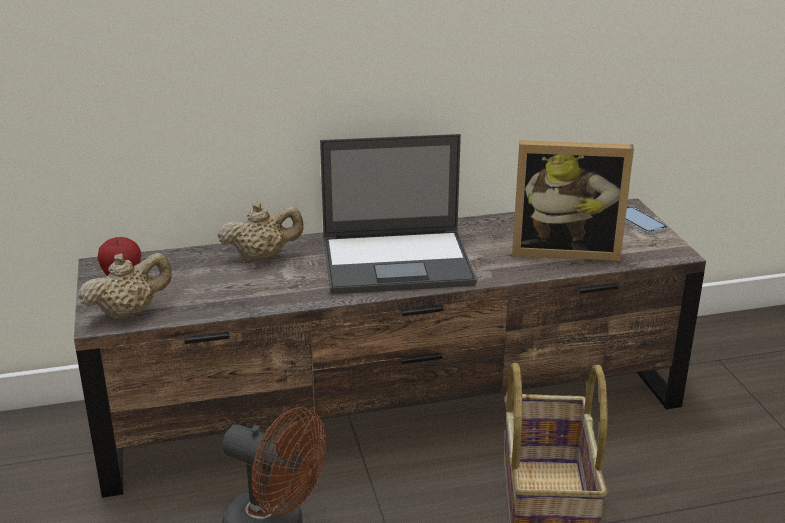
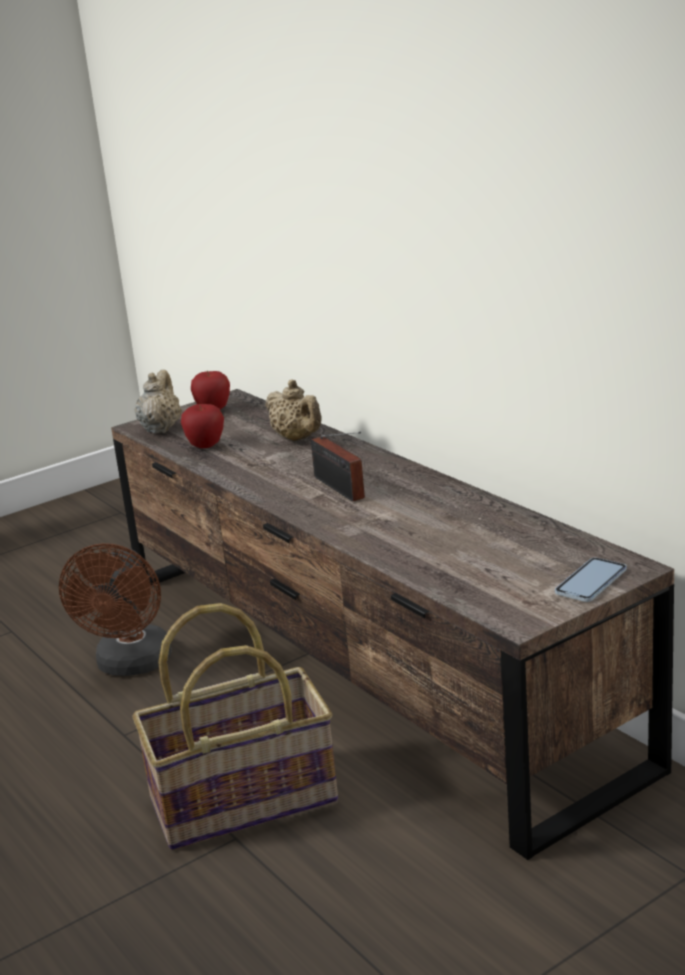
camera: 70 degrees right, 5 degrees down
(129, 312) = (161, 428): beige teapot -> beige teapot turned 120 degrees counterclockwise
(216, 298) = (205, 446): none -> apple
(399, 262) = (340, 489): laptop -> radio
(565, 250) = (454, 556): picture frame -> none

